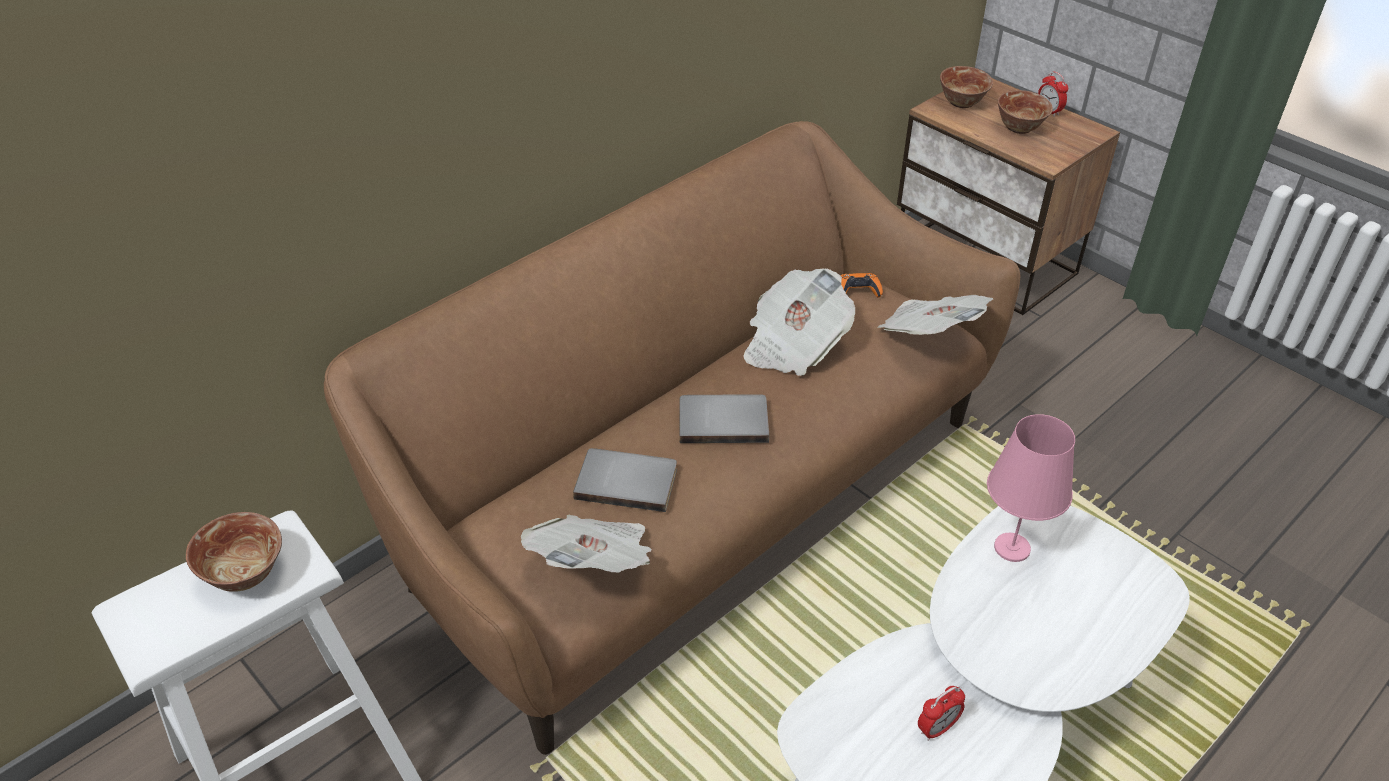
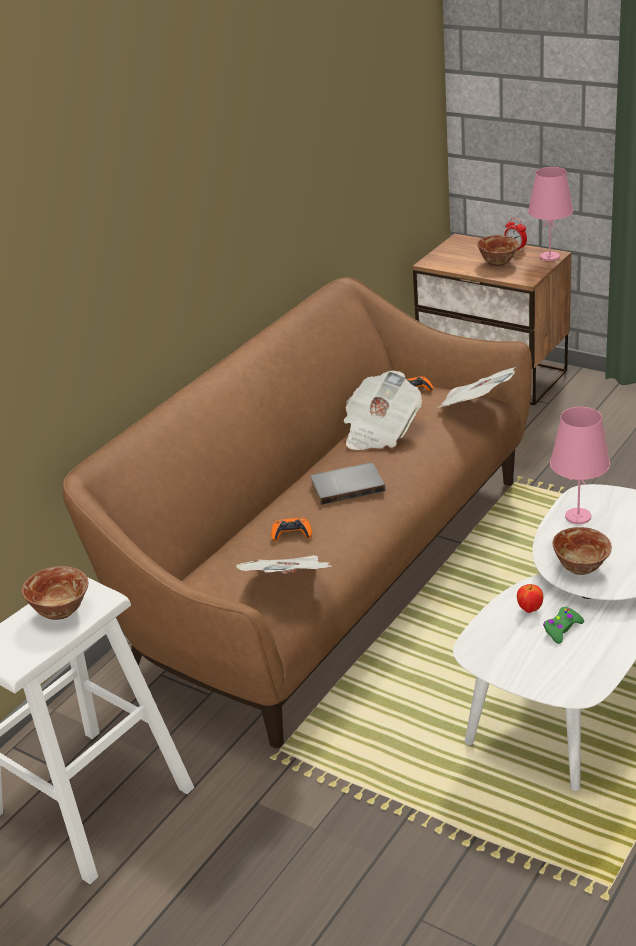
camera: 10 degrees left, 10 degrees down
(627, 480) = (291, 534): grey book -> orange game controller
(903, 681) = (529, 609): none -> apple
(937, 728) = (562, 629): alarm clock -> green game controller
(962, 103) = (449, 254): bowl -> bowl (581, 567)
(1089, 133) = (549, 257): none -> pink table lamp

